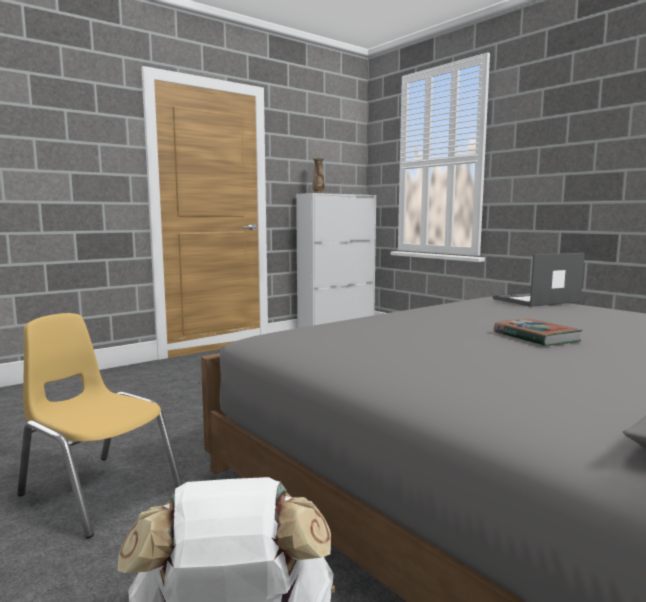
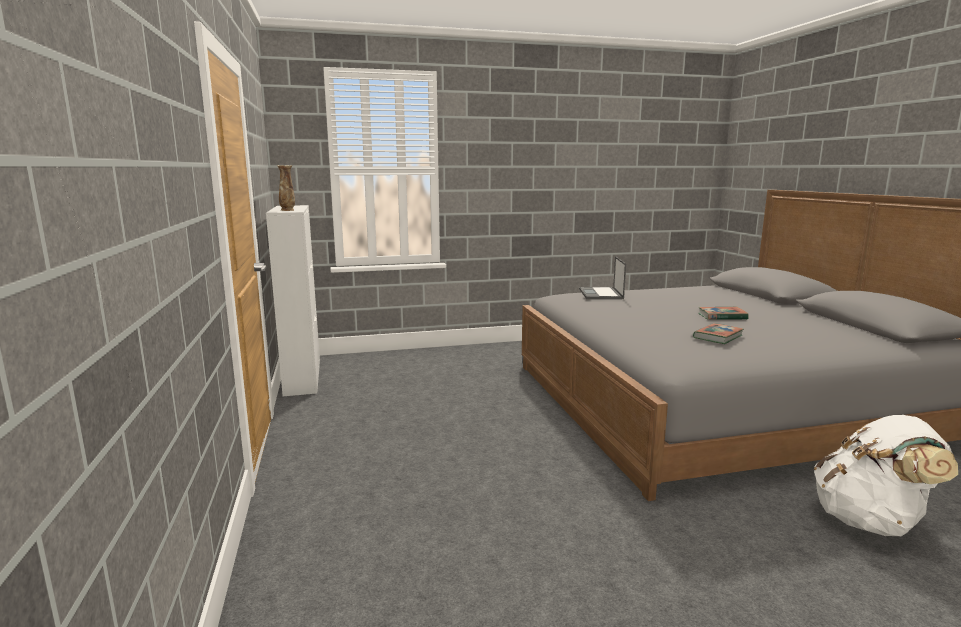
camera: 65 degrees left, 5 degrees up
(99, 491) = (674, 562): yellow chair -> none
(403, 337) = (718, 337): none -> book

